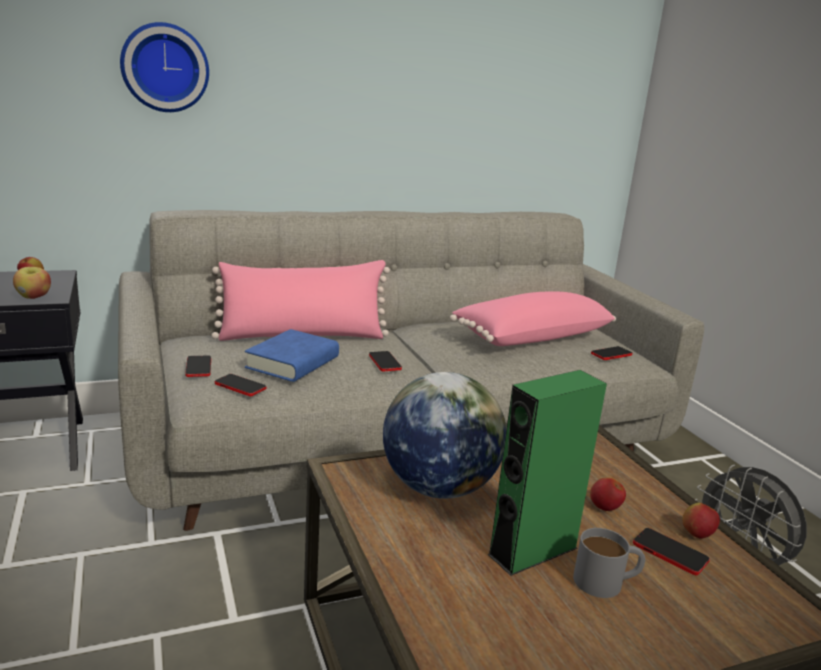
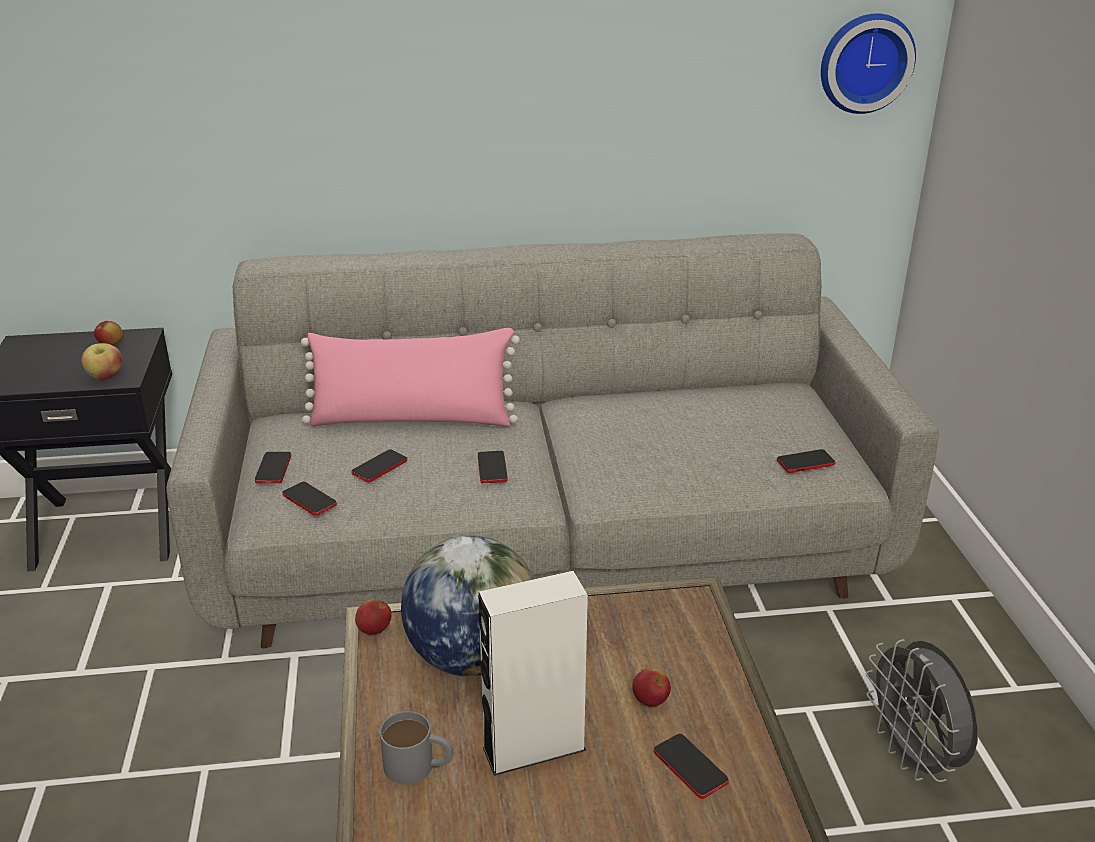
camera: 15 degrees right, 10 degrees up
(165, 68) = (244, 87): wall clock -> wall clock (864, 62)
(293, 363) = (379, 467): blue book -> phone
(530, 336) = (707, 427): pink pillow -> none
(532, 551) = (534, 748): green speaker -> white speaker
(607, 581) = (594, 794): grey mug -> grey mug (418, 766)
(697, 534) = (739, 747): apple -> apple (374, 630)

